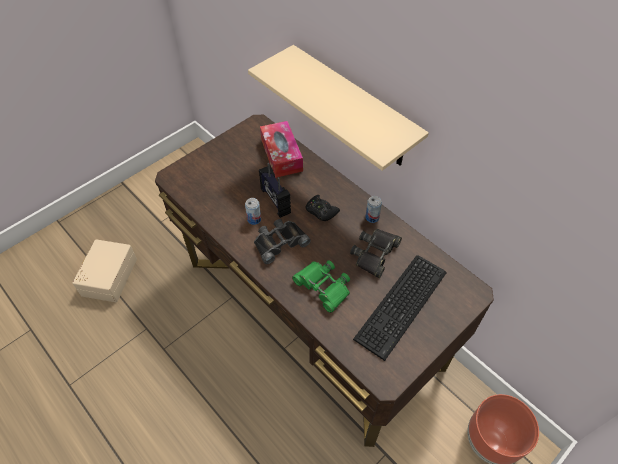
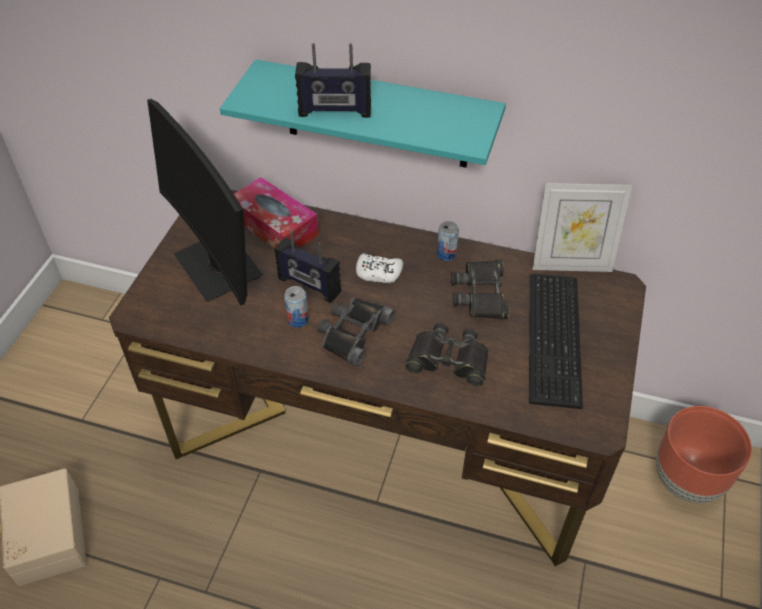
camera: 30 degrees left, 5 degrees down
(233, 167) = (218, 266): none -> monitor
(312, 97) = (335, 111): none -> radio
(321, 211) = (378, 273): black game controller -> white game controller
(323, 287) = (448, 360): green binoculars -> black binoculars
(354, 108) = (376, 115): beige shelf -> turquoise shelf
(450, 261) = (571, 264): none -> picture frame

